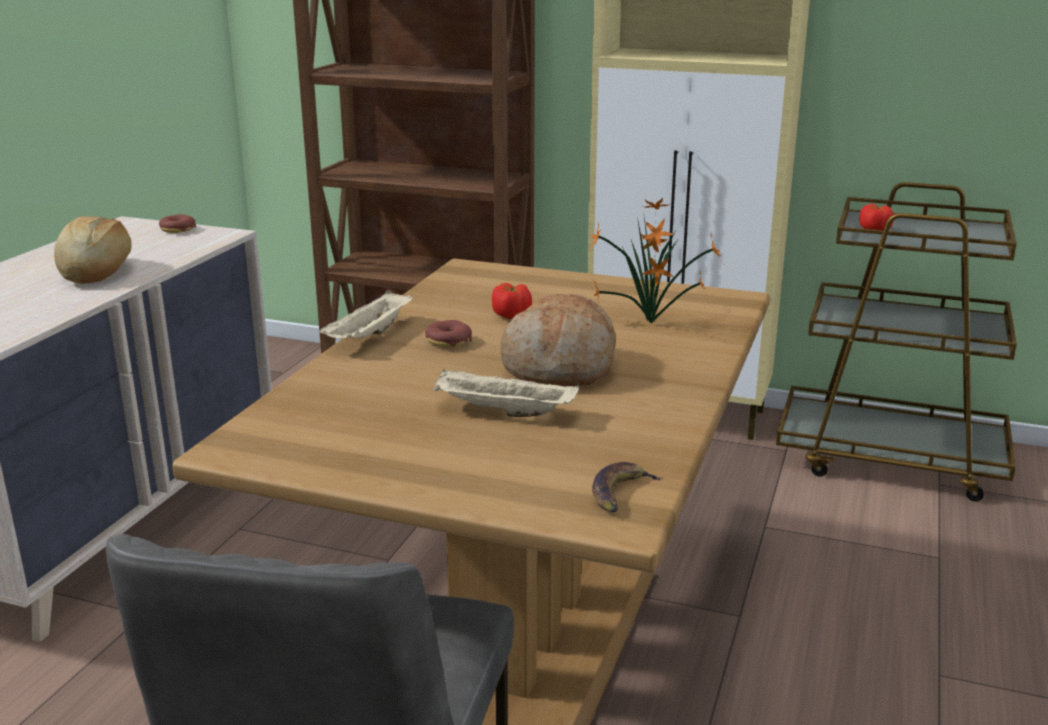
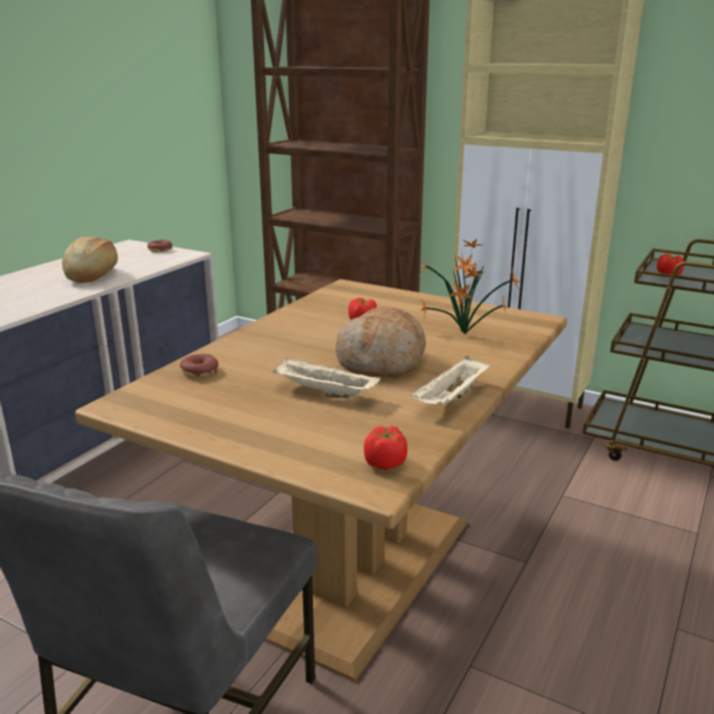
camera: 10 degrees right, 0 degrees up
(370, 336) = (254, 330): beige tray -> beige tray (451, 399)
(448, 341) = (308, 338): donut -> donut (199, 371)
(621, 493) = (385, 463): banana -> tomato

